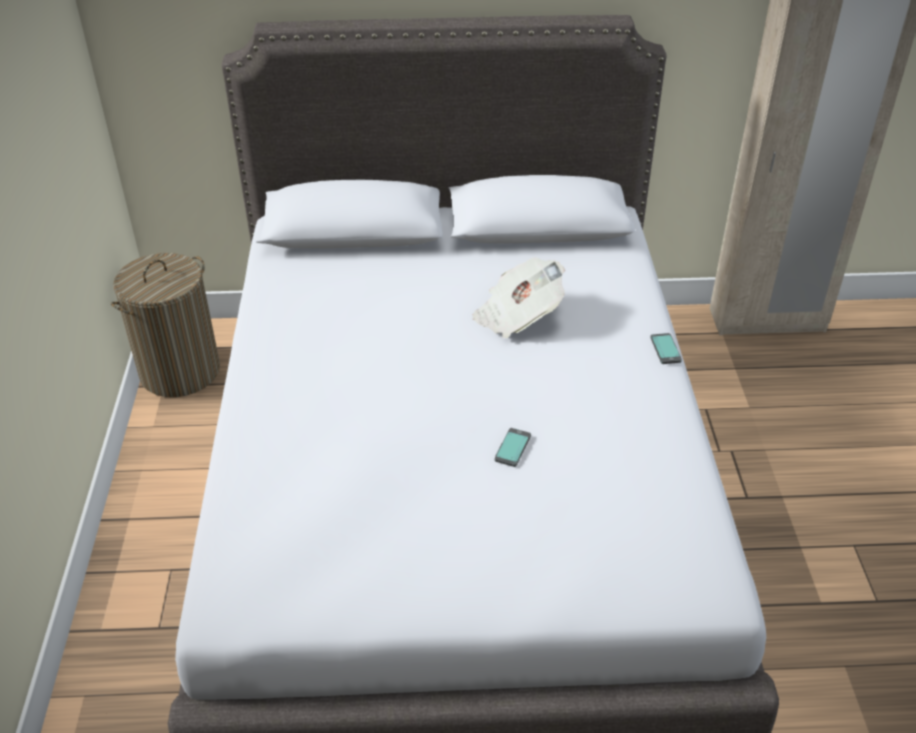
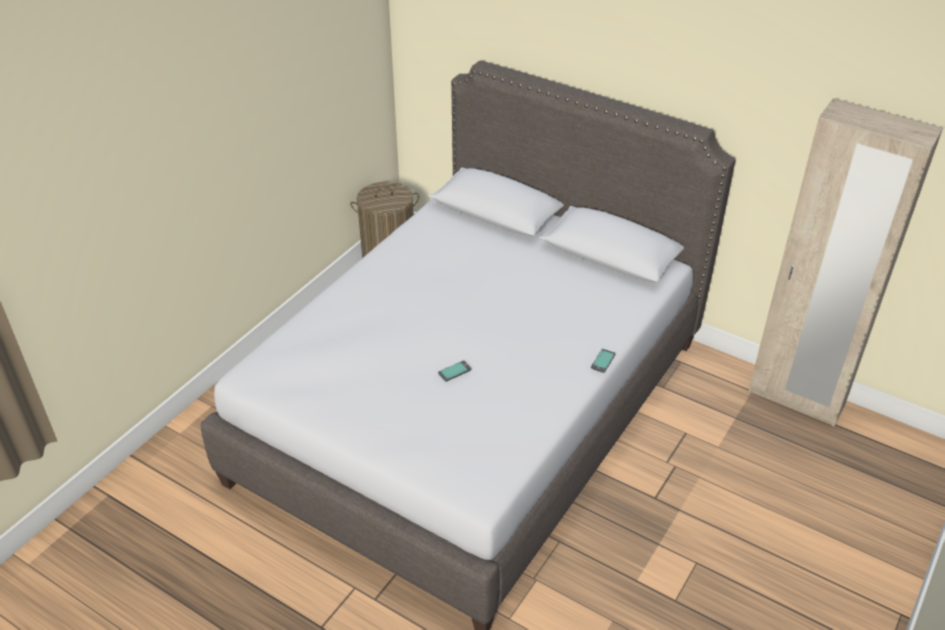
camera: 35 degrees right, 0 degrees up
(517, 316) = (536, 302): newspaper -> none

